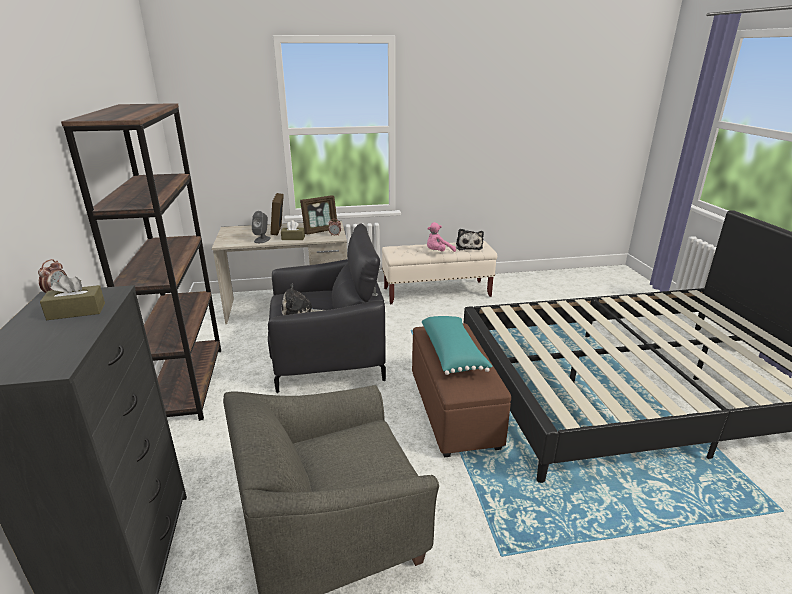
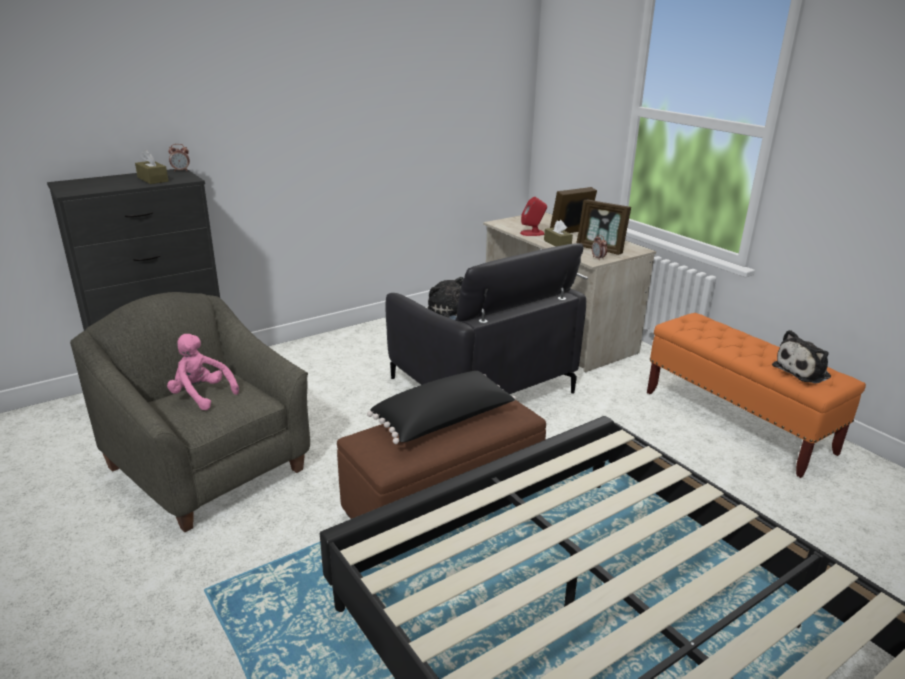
camera: 65 degrees right, 0 degrees up
(187, 383) = (373, 333): brown bookcase -> none
(262, 239) = (532, 233): grey speaker -> red speaker
(437, 292) = (736, 422): beige bench -> orange bench
(438, 252) = (736, 351): pink plush toy -> pink plush toy (201, 395)
(453, 354) = (444, 422): turquoise pillow -> black pillow

